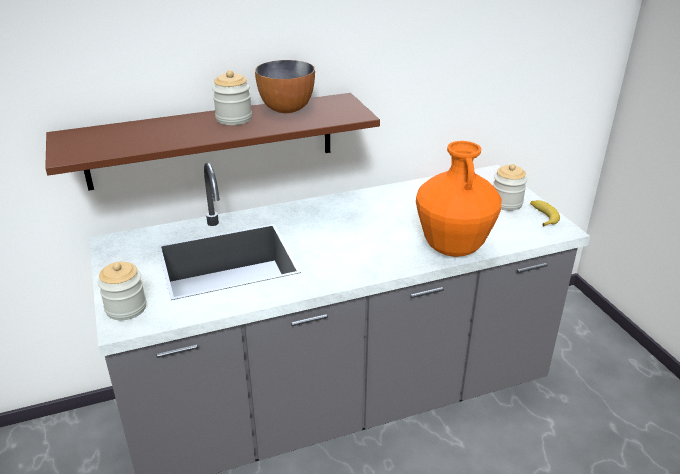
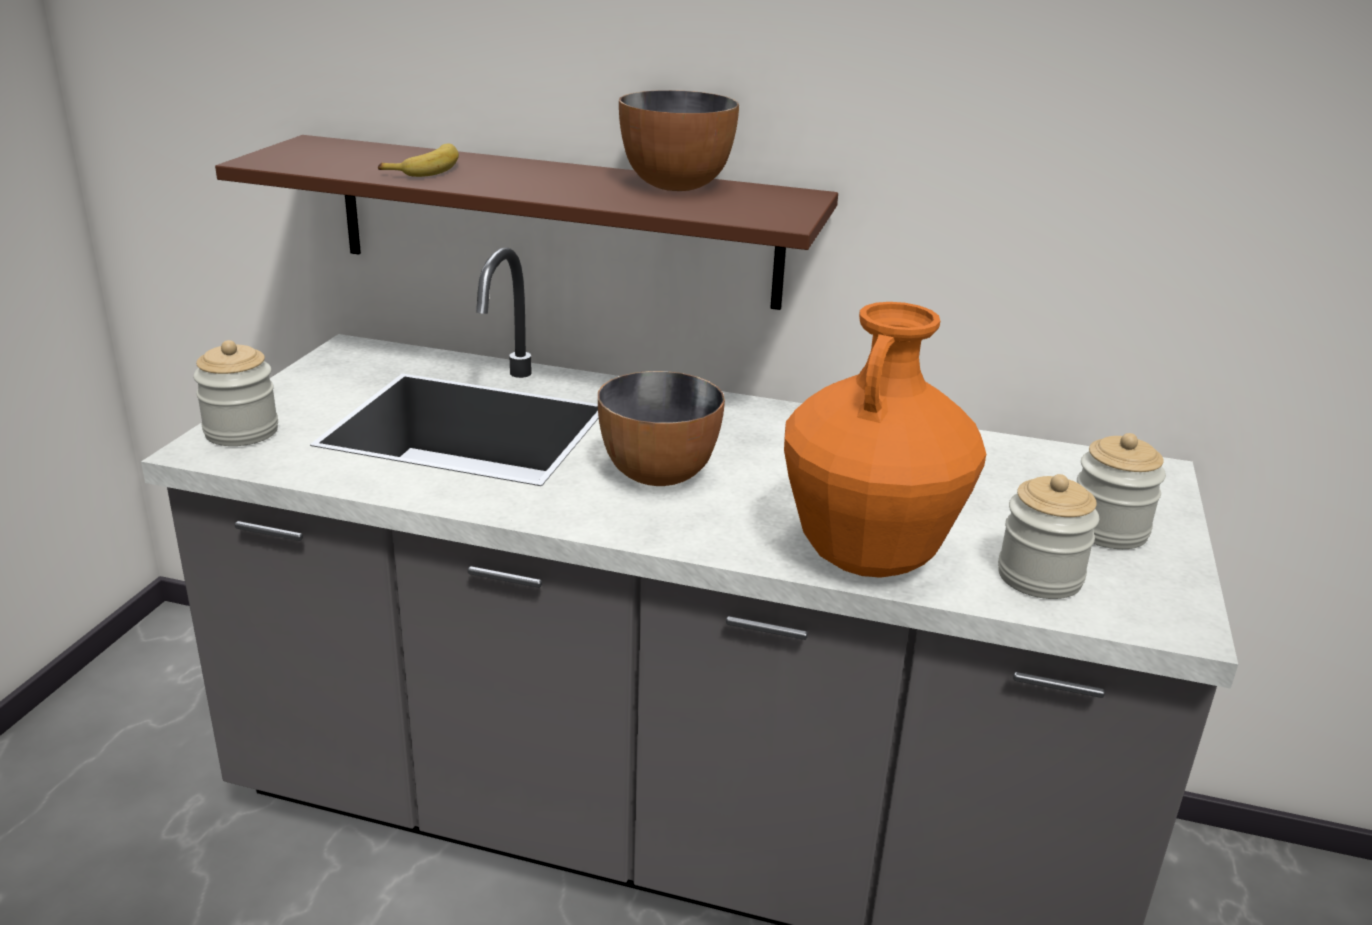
camera: 35 degrees right, 5 degrees down
(234, 119) = (567, 177): jar -> jar (1039, 577)
(339, 246) = (659, 474): none -> bowl
(542, 216) = (1162, 583): banana -> banana (426, 169)

